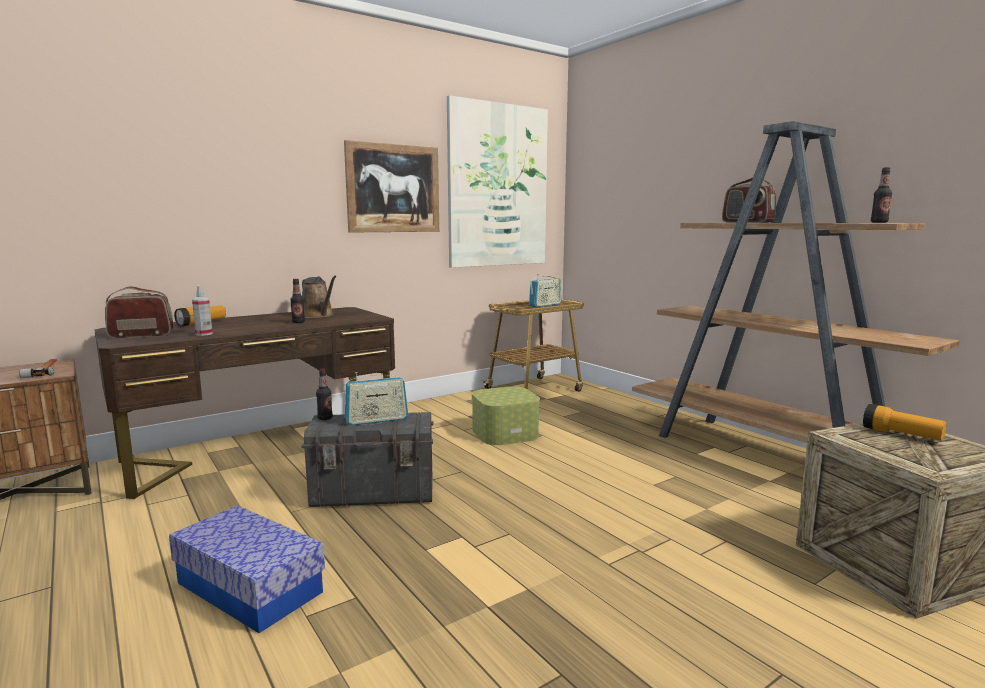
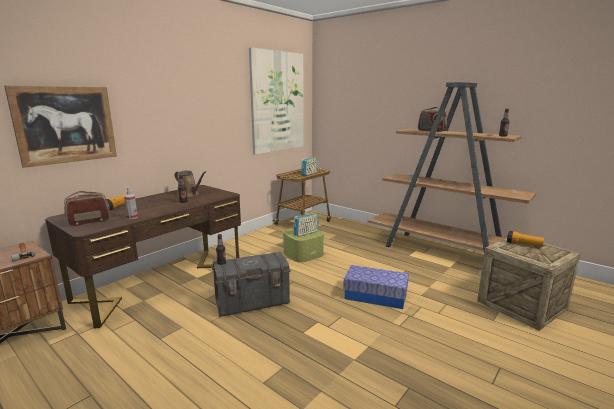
camera: 15 degrees left, 5 degrees up
(249, 587) = (218, 372): storage box -> storage box (375, 296)
(377, 420) = (254, 261): radio -> radio (306, 233)
(393, 188) = (221, 108): picture -> picture (66, 124)

